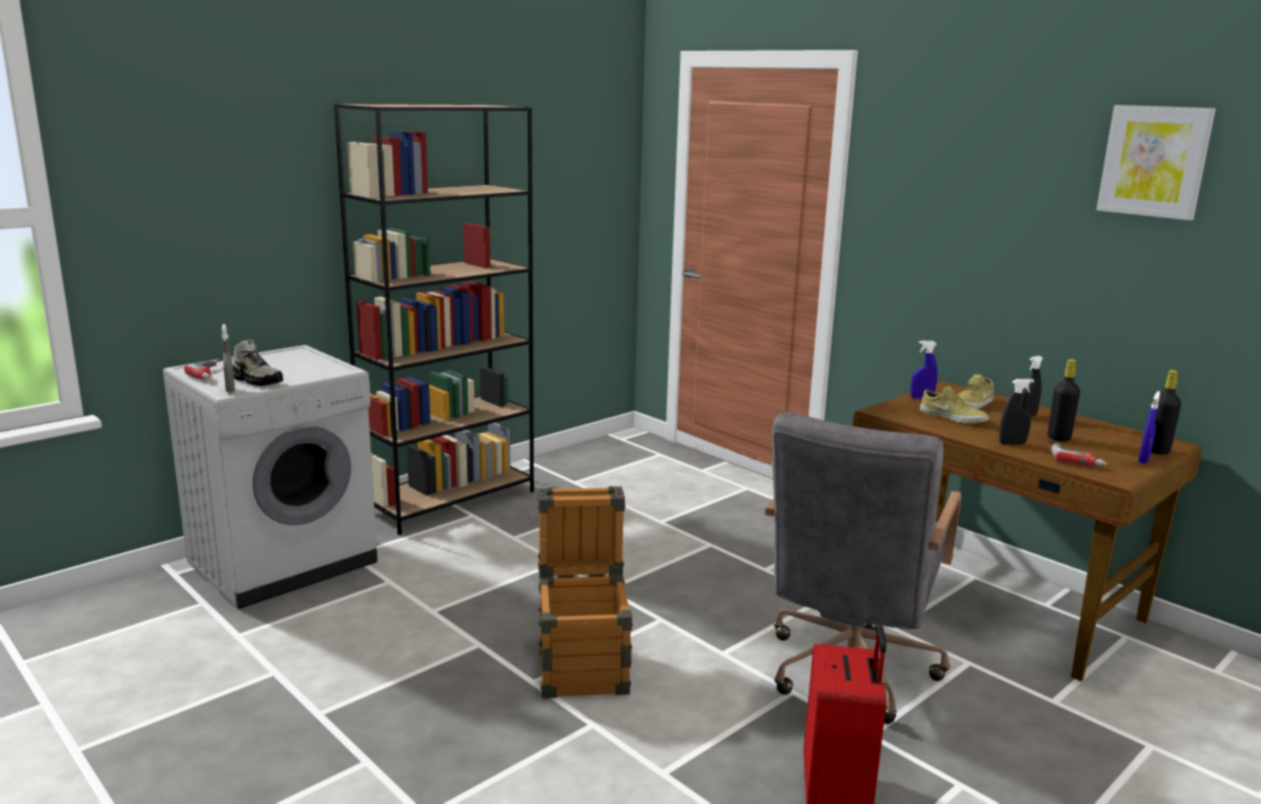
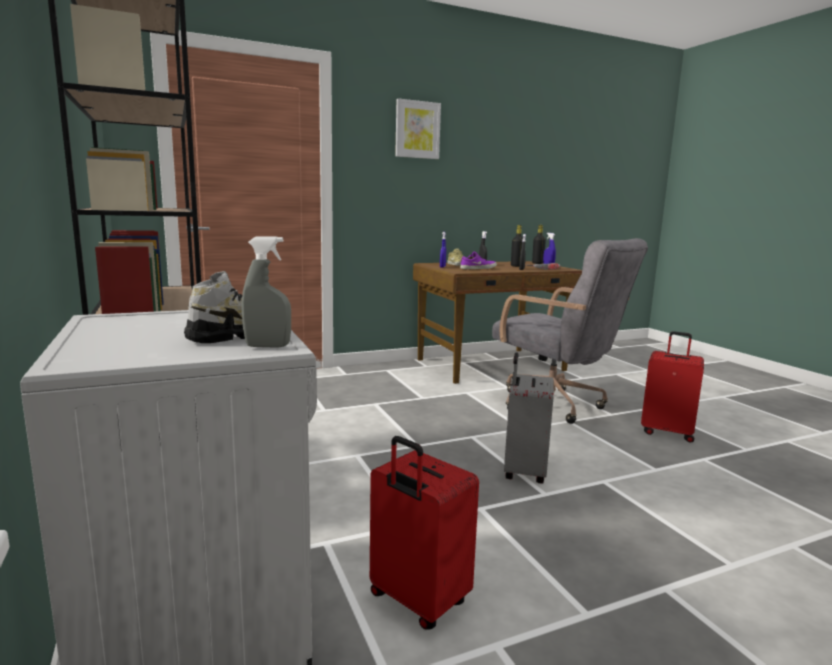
camera: 70 degrees left, 5 degrees down
(215, 373) = (145, 350): power drill -> none
(321, 632) = (417, 601): none -> red suitcase
(583, 663) = (523, 471): crate -> grey suitcase
(953, 417) = (477, 268): beige shoe -> purple shoe
(1154, 161) = (501, 130): picture -> picture (417, 130)

